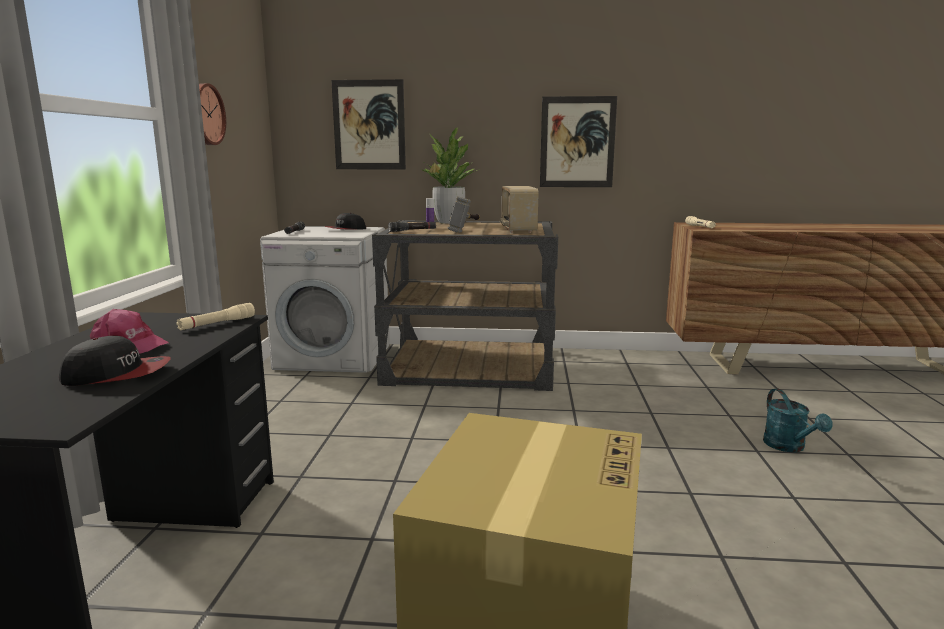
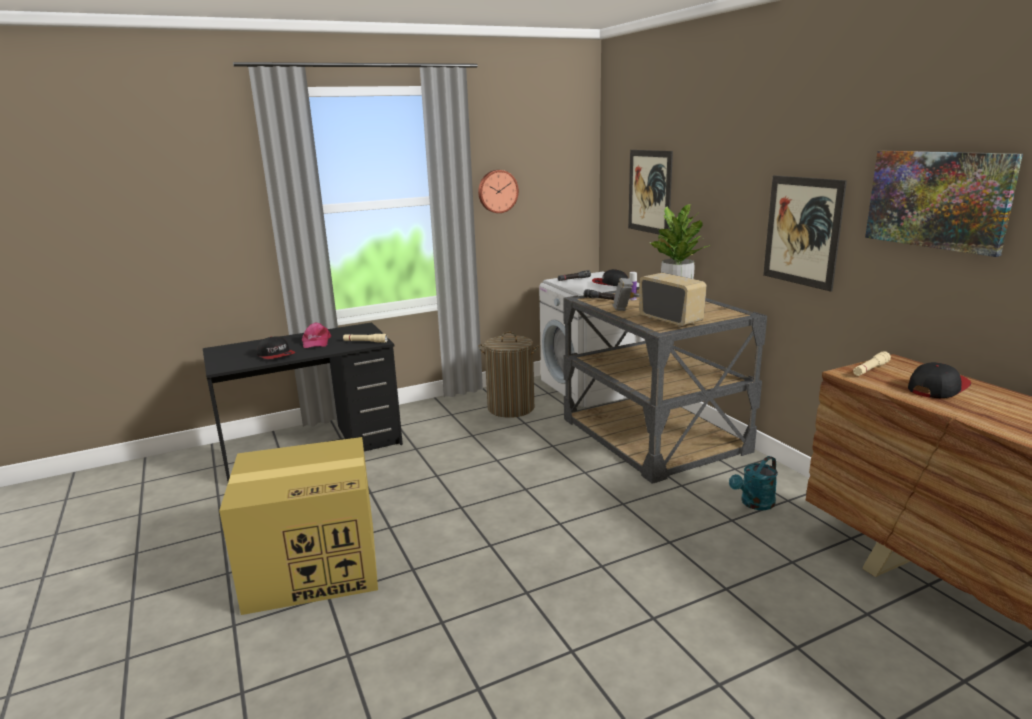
camera: 60 degrees right, 5 degrees up
(302, 399) = (510, 408): none -> laundry basket
(517, 230) = (671, 320): radio -> radio turned 90 degrees clockwise
(693, 104) = (938, 199): none -> picture
(744, 226) = (937, 387): none -> cap
(789, 447) = (687, 638): turquoise watering can -> turquoise watering can (754, 504)

